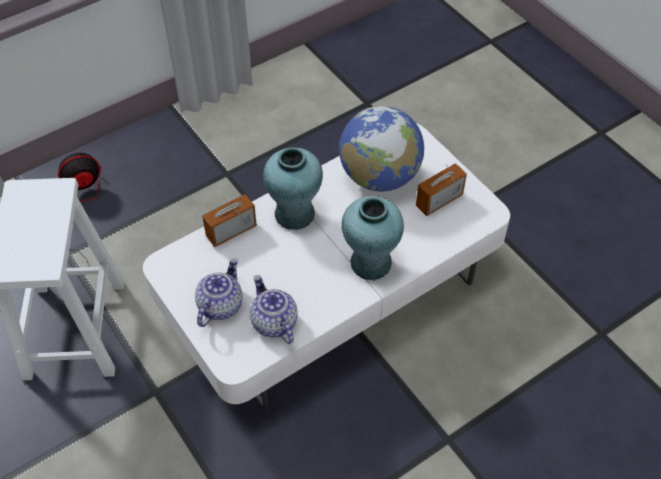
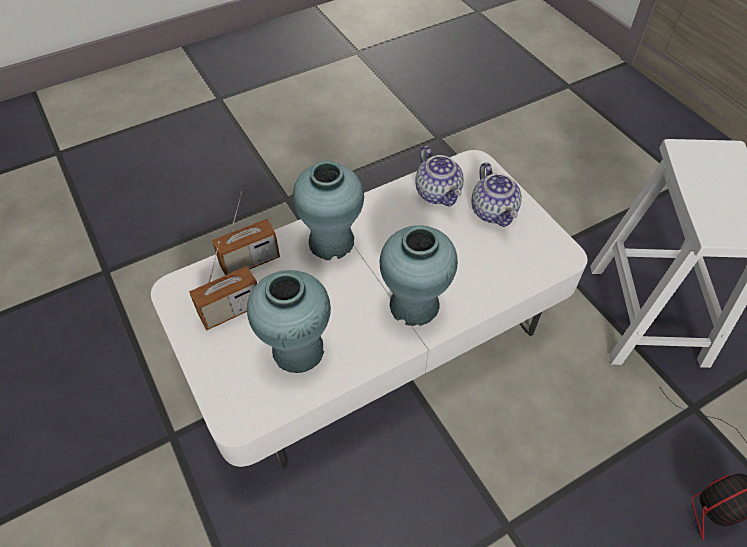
camera: 175 degrees left, 0 degrees up
(220, 305) = (494, 212): teapot -> teapot turned 45 degrees counterclockwise
(231, 231) = (491, 289): radio -> radio (250, 262)
(379, 177) = (298, 351): globe -> turquoise vase

